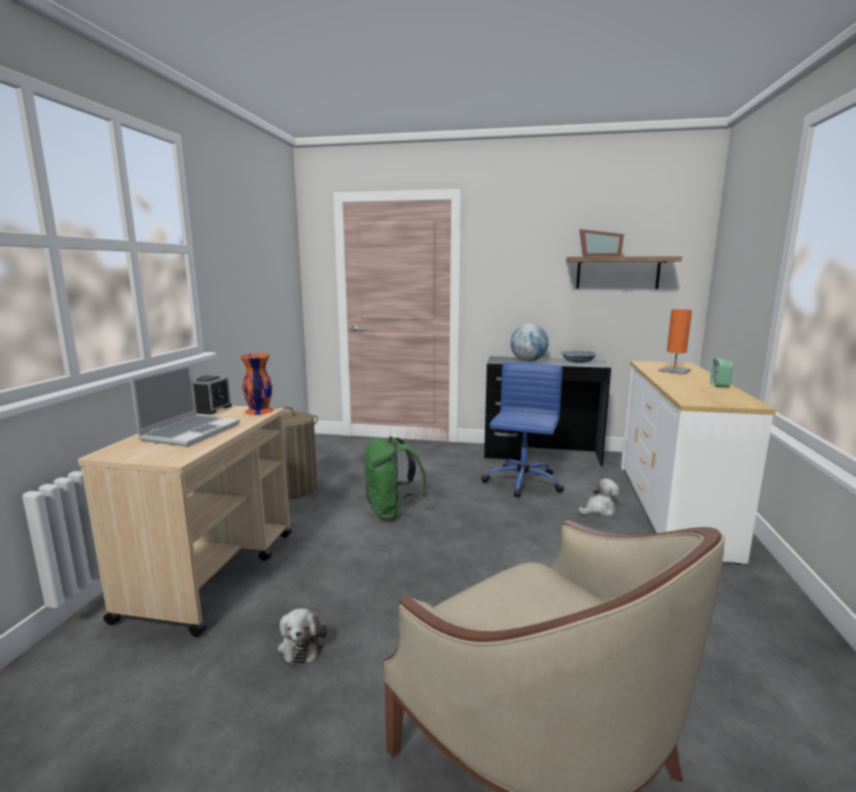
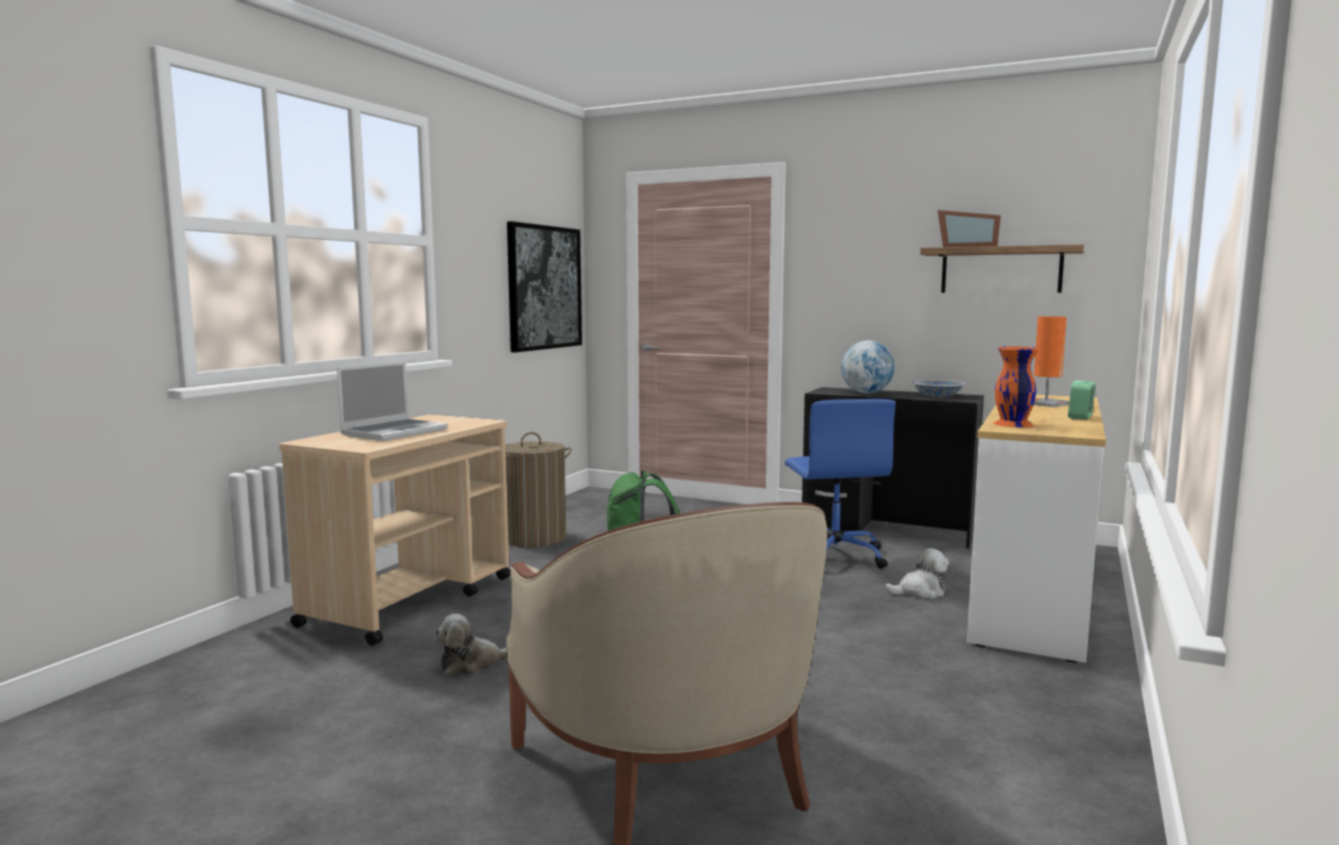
camera: 15 degrees right, 5 degrees down
(211, 409) = (430, 418): alarm clock -> none
(258, 411) = (477, 421): orange vase -> orange vase (1012, 424)
(275, 285) = (544, 287): none -> picture
(302, 644) = (472, 664): plush toy -> plush toy turned 60 degrees clockwise
(522, 483) = (834, 556): blue office chair -> blue office chair turned 135 degrees clockwise

